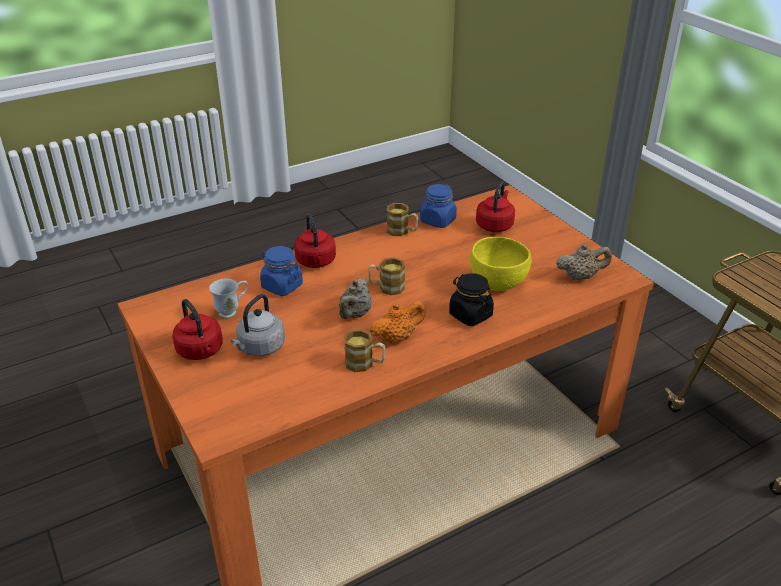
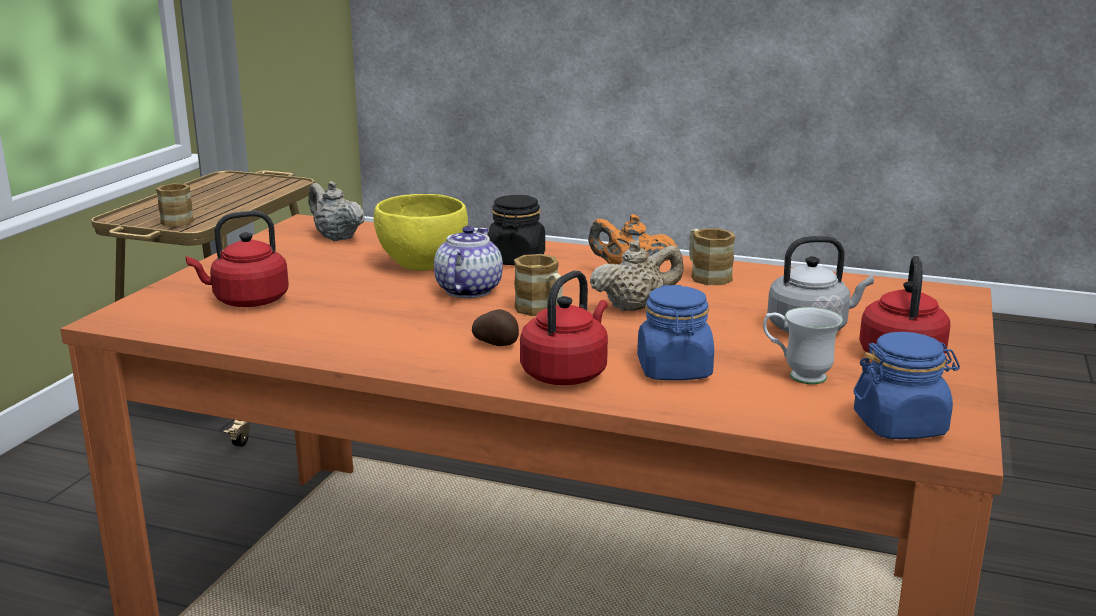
camera: 130 degrees left, 15 degrees down
(365, 260) = (497, 344): none -> potato
(402, 231) = (362, 349): mug -> mug (177, 220)
(437, 221) = (284, 337): blue jar -> blue jar (900, 425)
(440, 280) = (468, 290): none -> teapot

